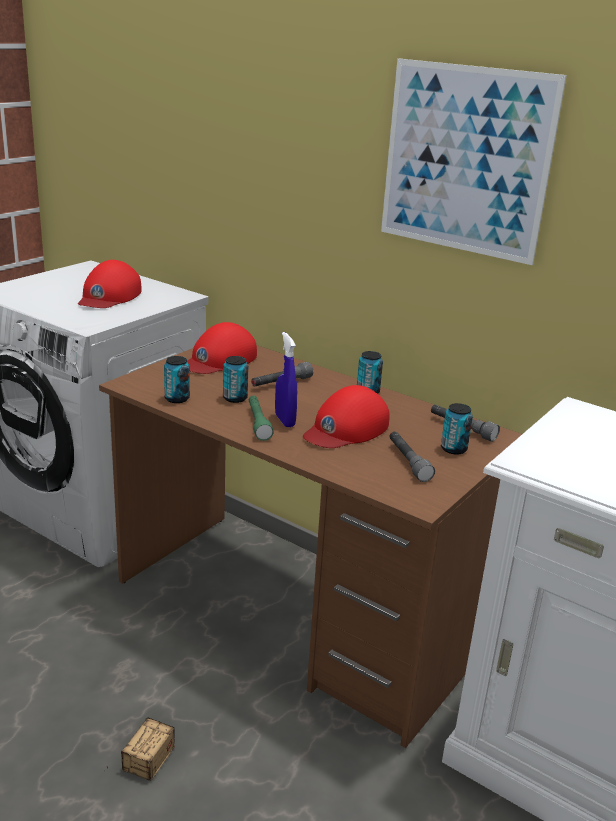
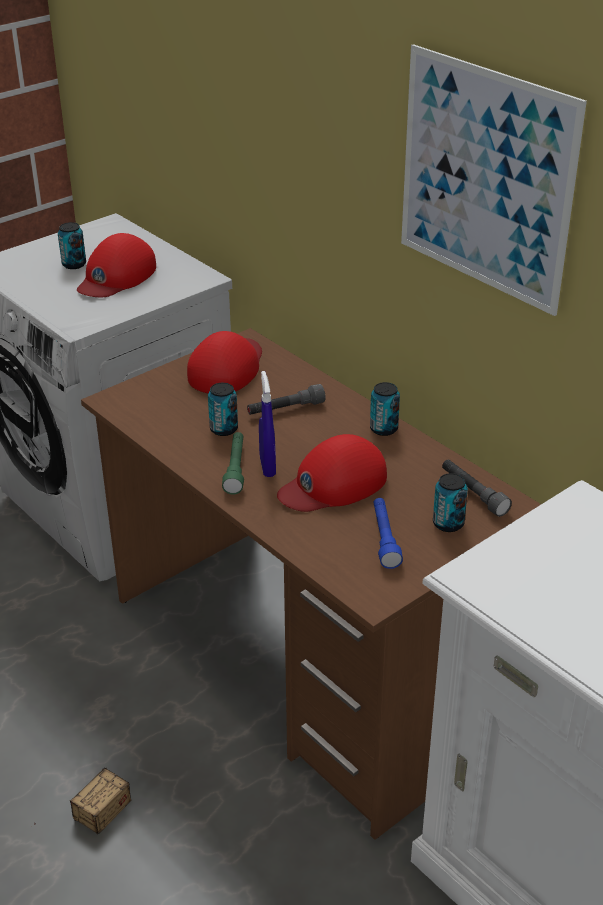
camera: 15 degrees right, 10 degrees up
(177, 398) = (158, 426): can -> can (74, 264)
(219, 360) = (227, 368): red cap -> red cap turned 150 degrees clockwise
(408, 462) = (384, 539): grey flashlight -> blue flashlight

